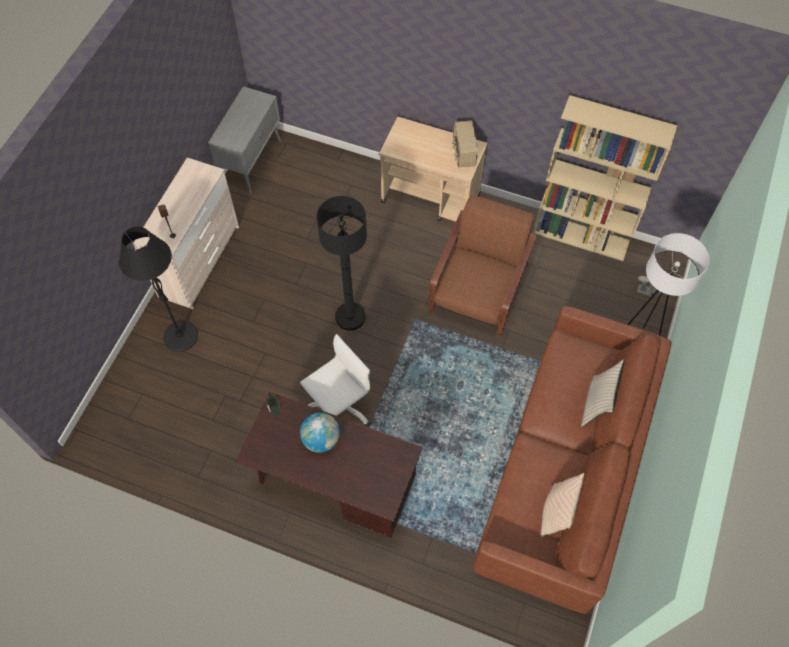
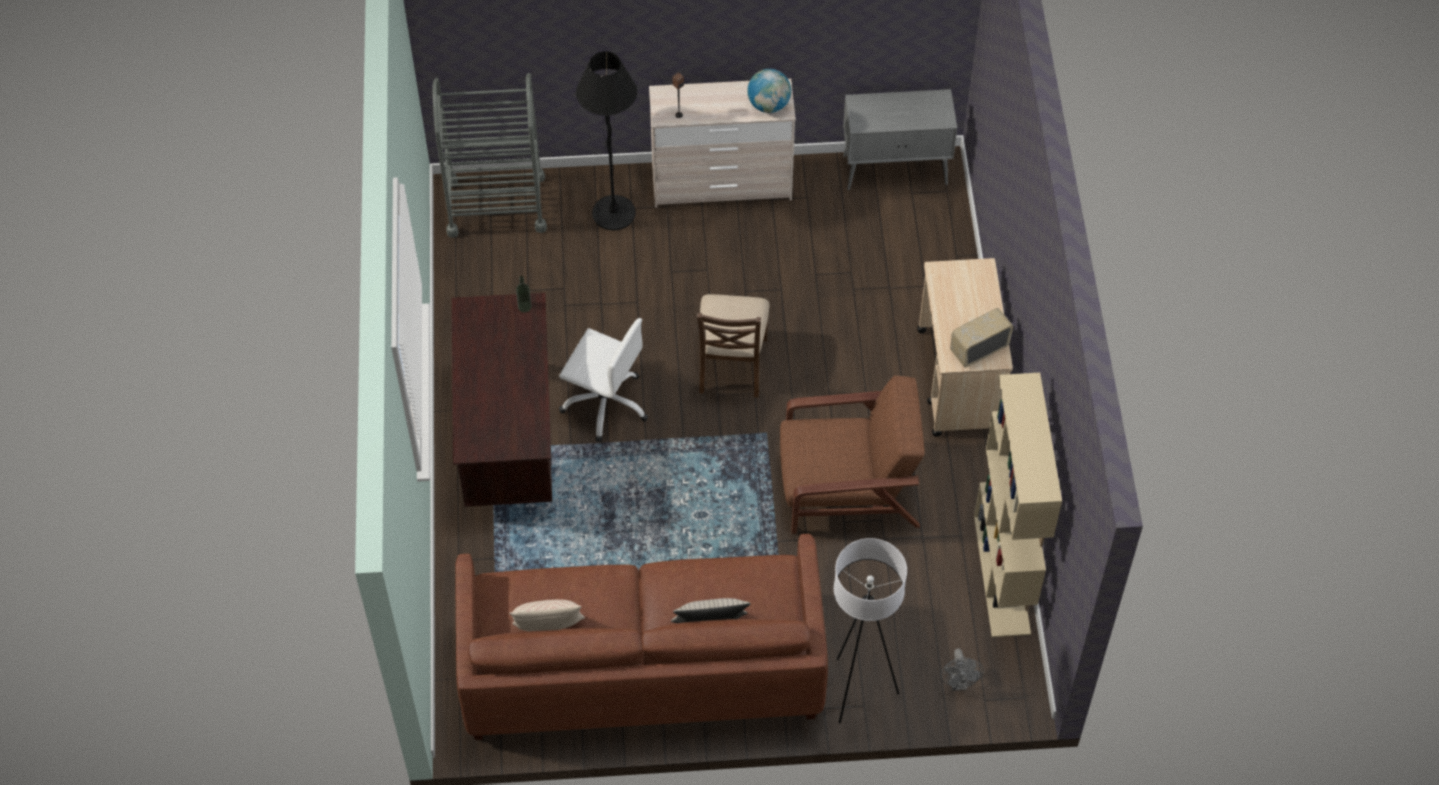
camera: 65 degrees right, 5 degrees down
(122, 411) = (496, 205): none -> grey cart
(321, 439) = (512, 361): globe -> globe (769, 105)
(350, 317) = (731, 365): black floor lamp -> brown chair

